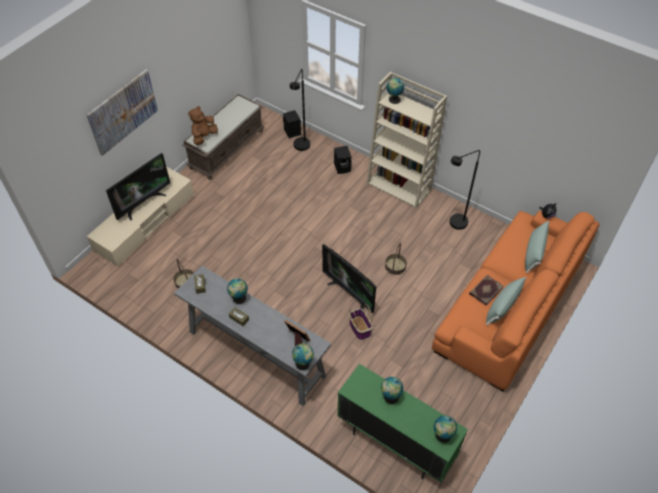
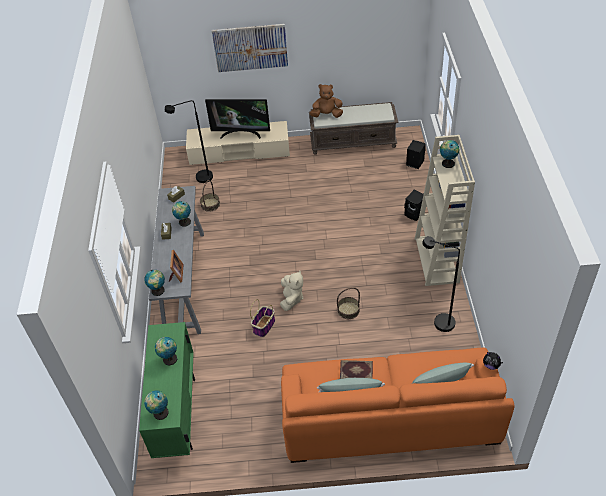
camera: 55 degrees right, 5 degrees down
(301, 148) = (404, 178): black floor lamp -> black floor lamp (199, 179)
(349, 293) = (291, 299): television -> beige plush toy

